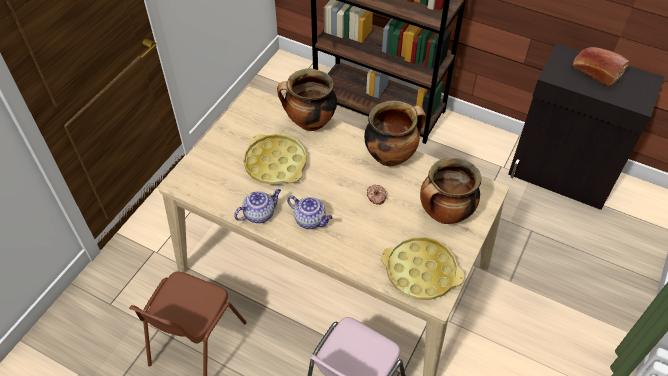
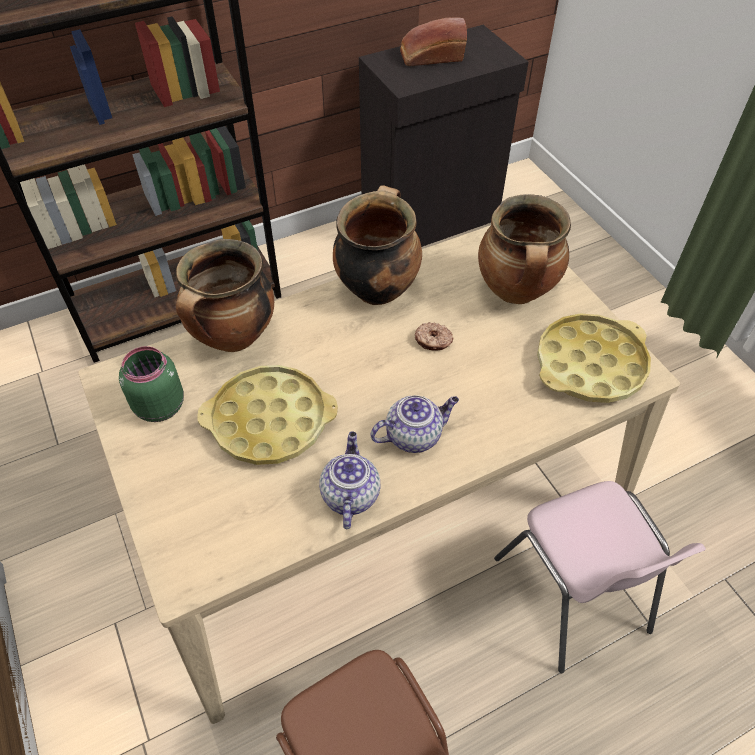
camera: 55 degrees left, 0 degrees up
(252, 122) = (158, 405): none -> green jar

